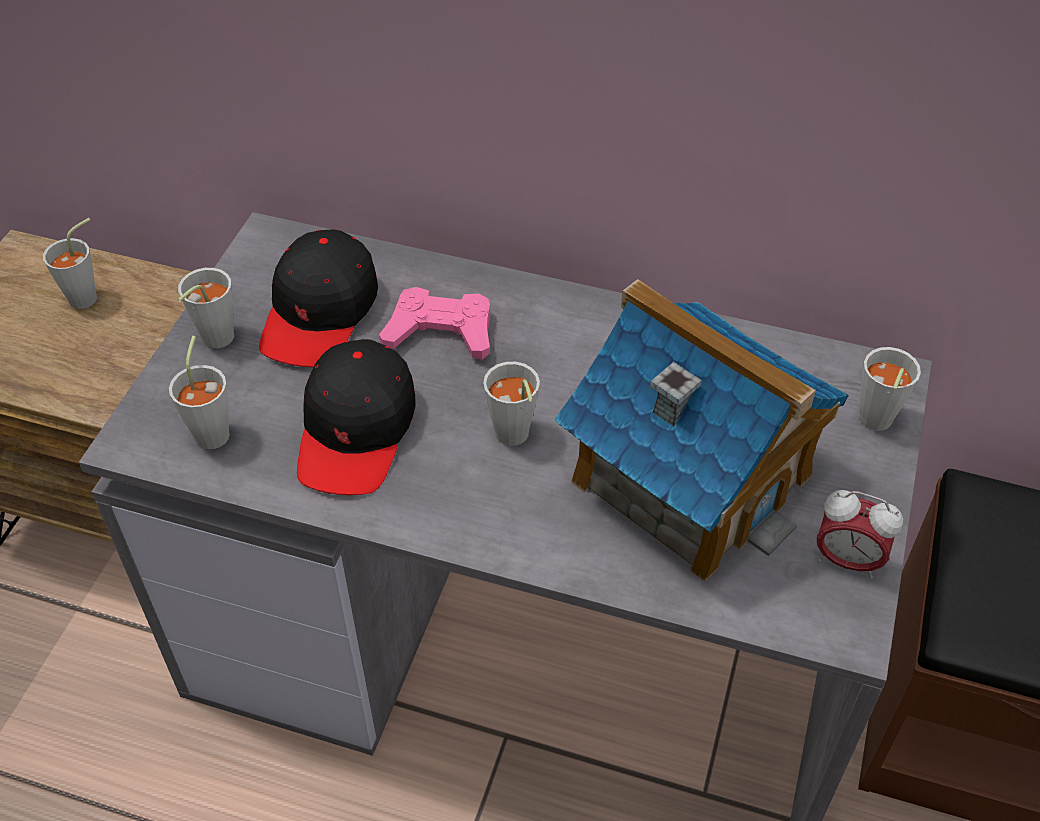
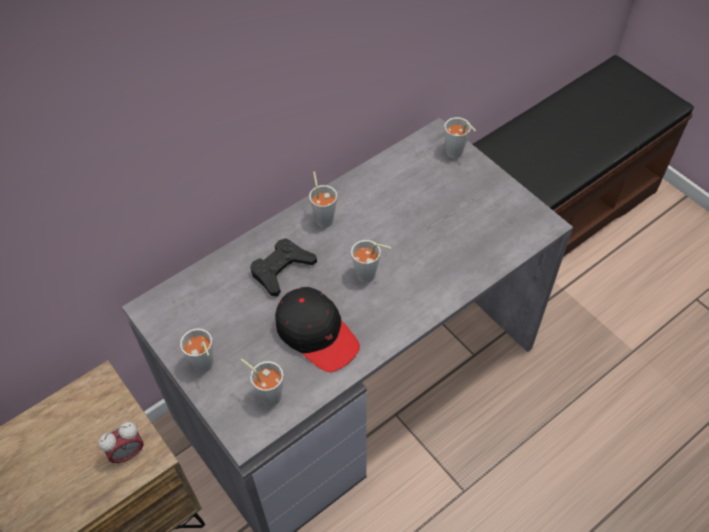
camera: 55 degrees left, 5 degrees up
(88, 295) = (62, 430): grey cup -> grey cup (324, 217)
(320, 313) = (226, 312): black cap -> none
(440, 332) = (282, 269): pink game controller -> black game controller
(691, 477) = (439, 228): toy house -> none
(847, 560) = (514, 204): alarm clock -> alarm clock (128, 453)

